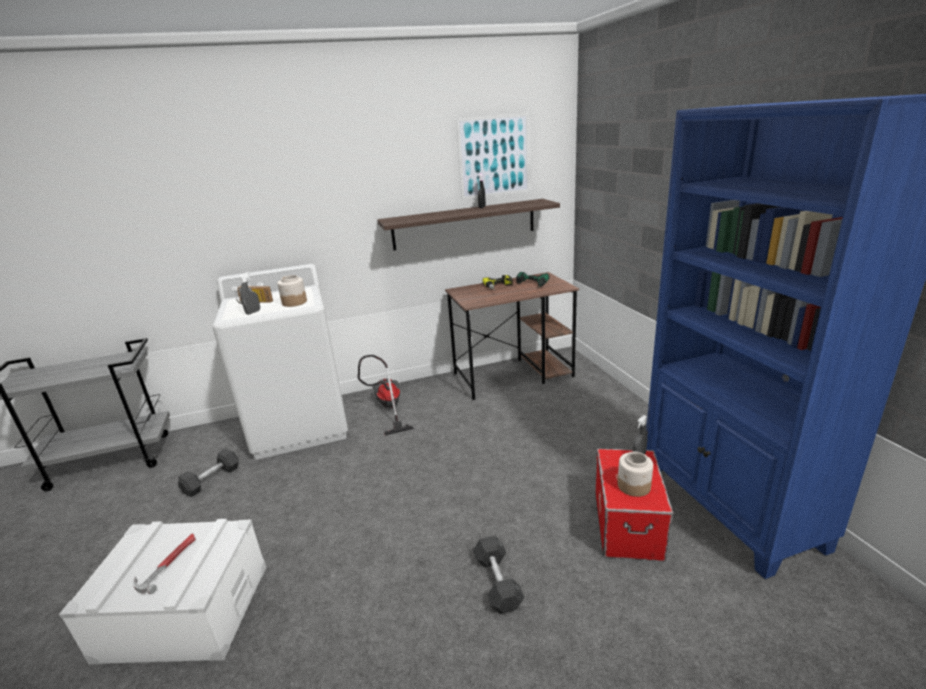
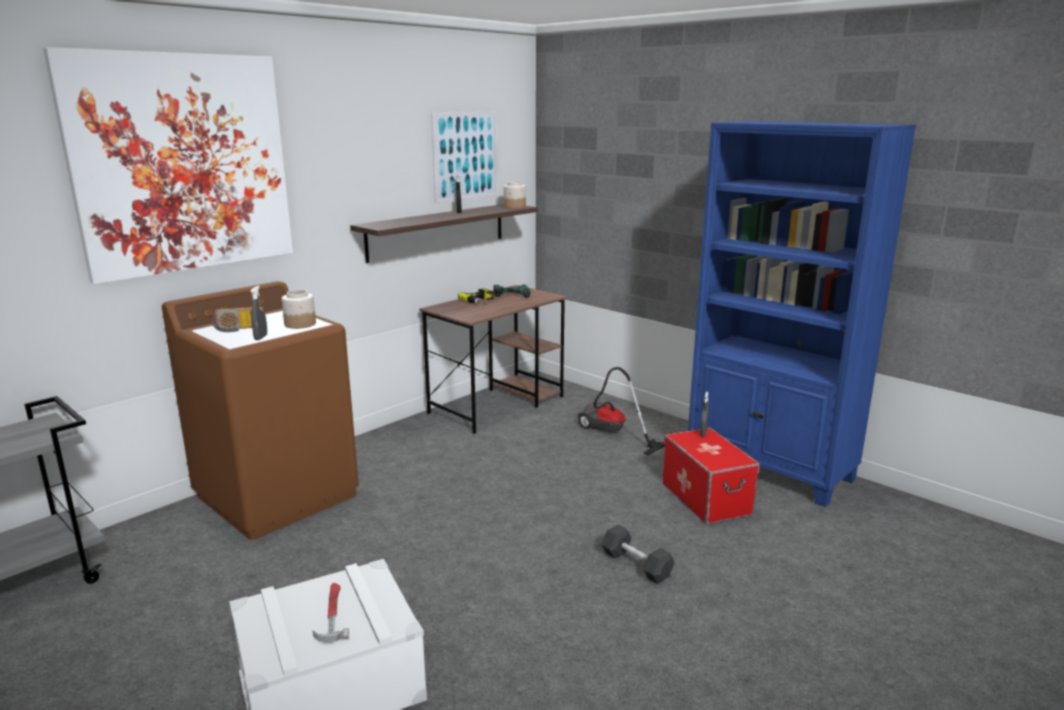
camera: 30 degrees left, 5 degrees down
(212, 480) = (212, 572): grey dumbbell -> none
(227, 173) = (183, 164): none -> picture
(301, 425) = (278, 495): white washing machine -> brown washing machine
(388, 408) = (378, 458): vacuum cleaner -> vacuum cleaner (611, 434)
(634, 486) = (717, 453): jar -> jar (514, 207)

